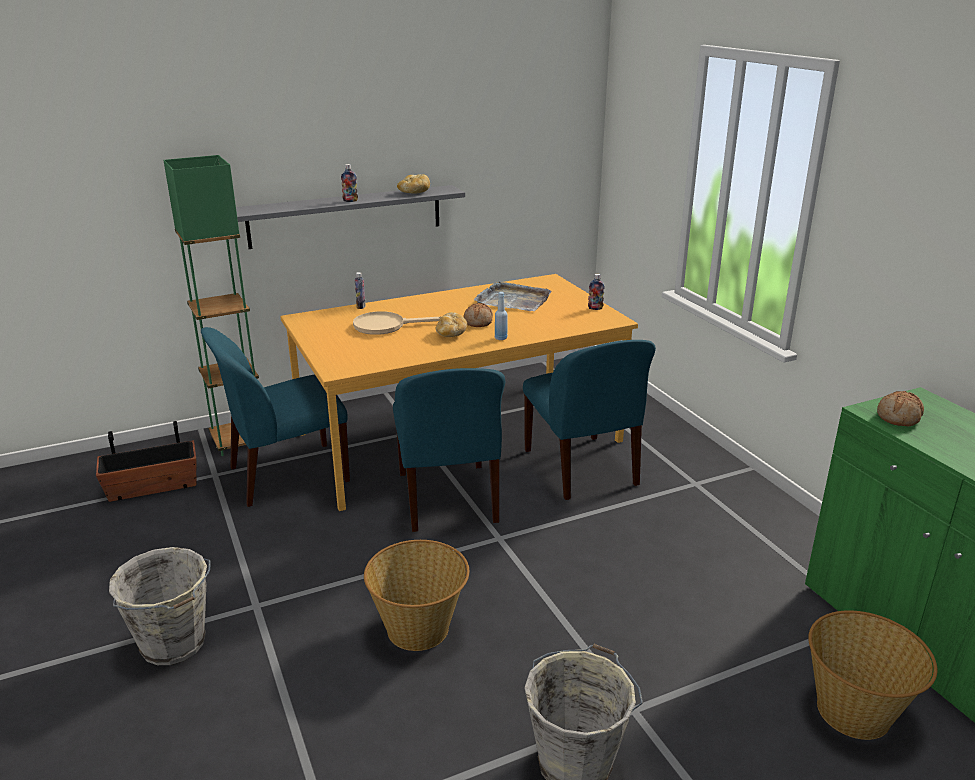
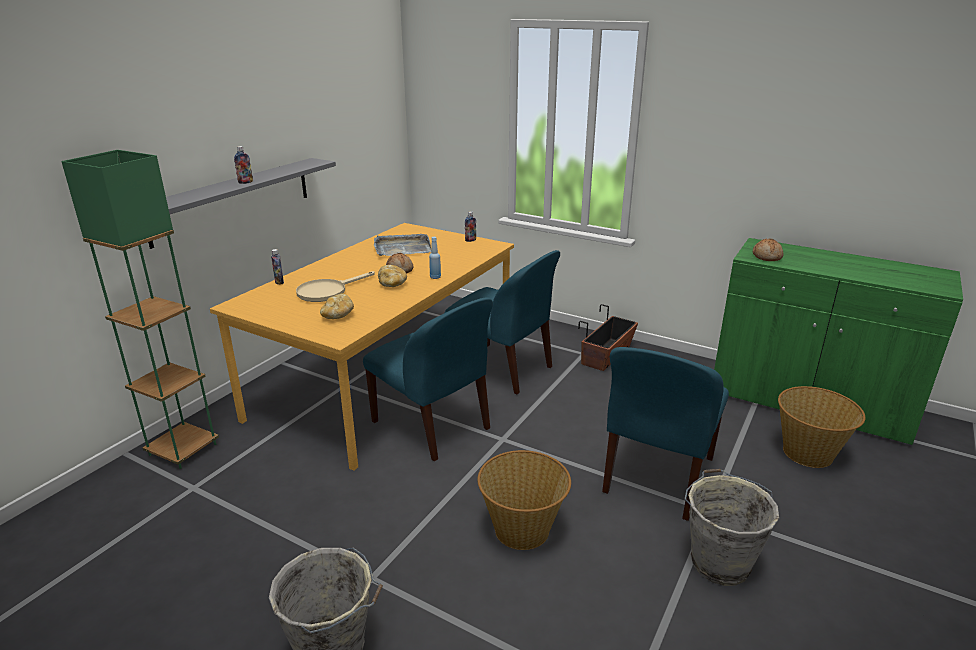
camera: 35 degrees left, 0 degrees up
(153, 486) = (134, 525): planter -> planter (607, 355)
(286, 475) = (268, 460): blue chair -> blue chair (657, 477)
(414, 193) = (292, 168): bread -> bread (338, 316)

